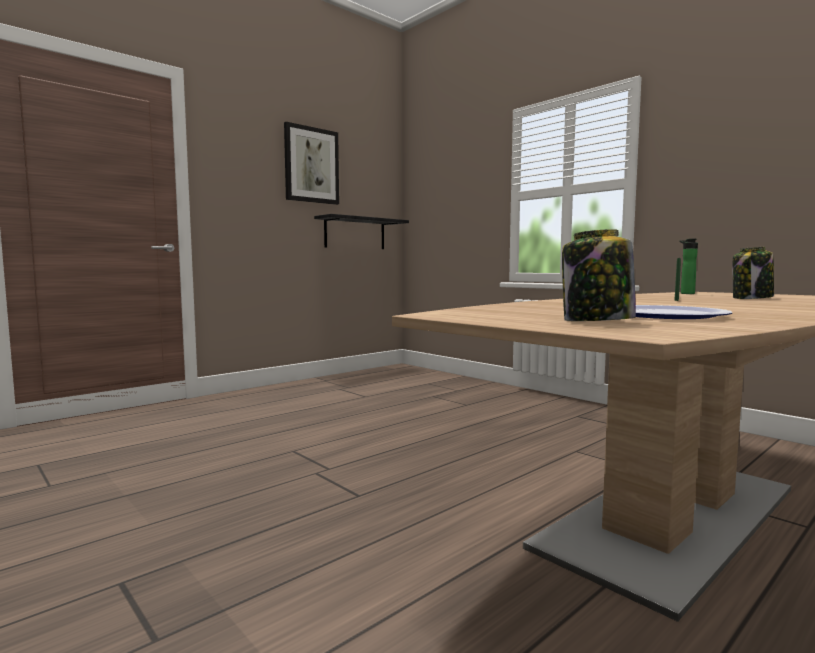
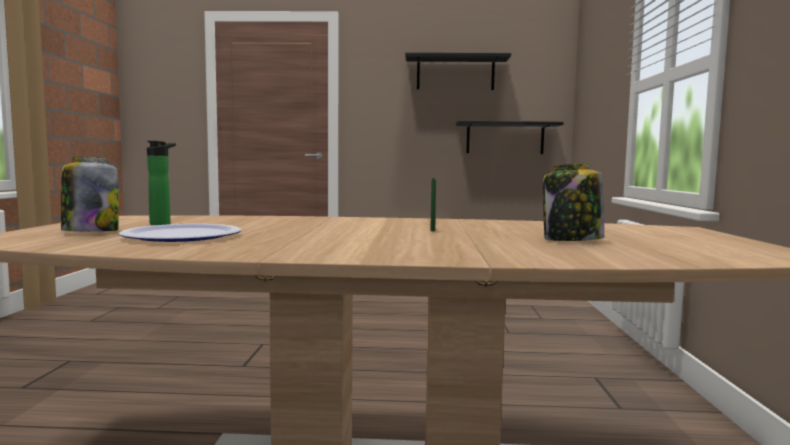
camera: 45 degrees right, 0 degrees up
(311, 165) = (455, 74): picture -> black shelf
(686, 293) = (611, 227): bottle -> bottle (163, 223)

